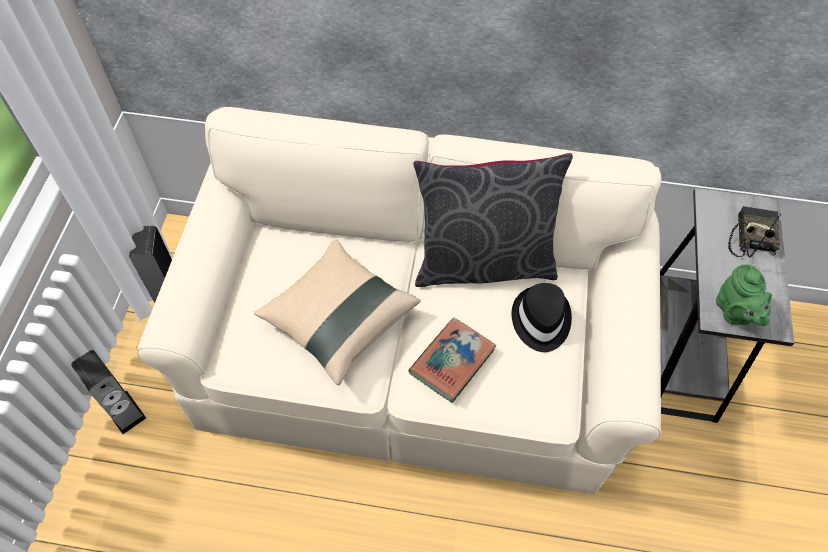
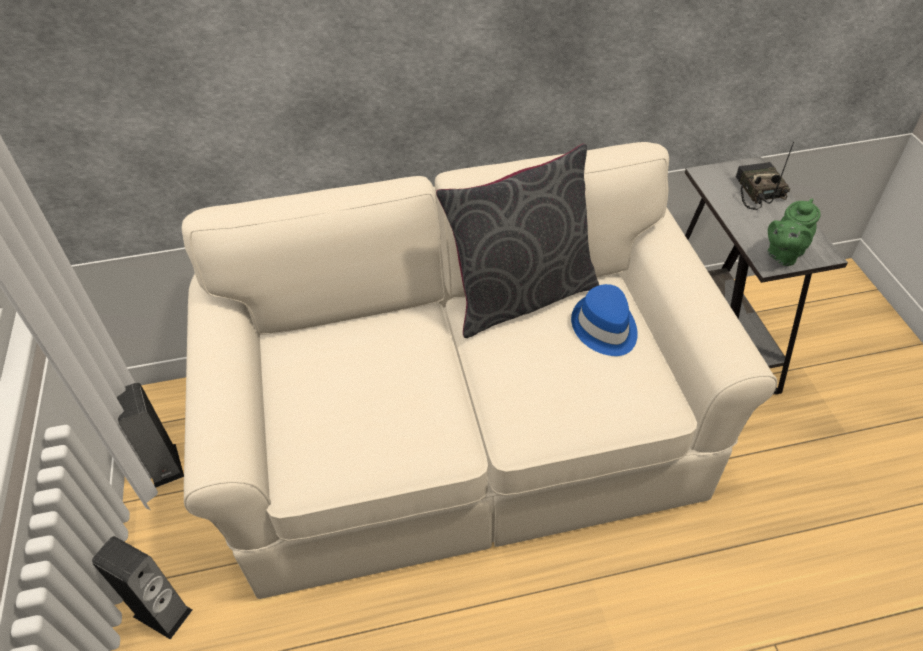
camera: 20 degrees left, 10 degrees down
(339, 320) = (400, 395): beige pillow -> none
(452, 361) = (539, 394): book -> none
(540, 320) = (604, 328): black hat -> blue hat
(735, 313) = (783, 254): green teapot -> green teapot turned 75 degrees clockwise

